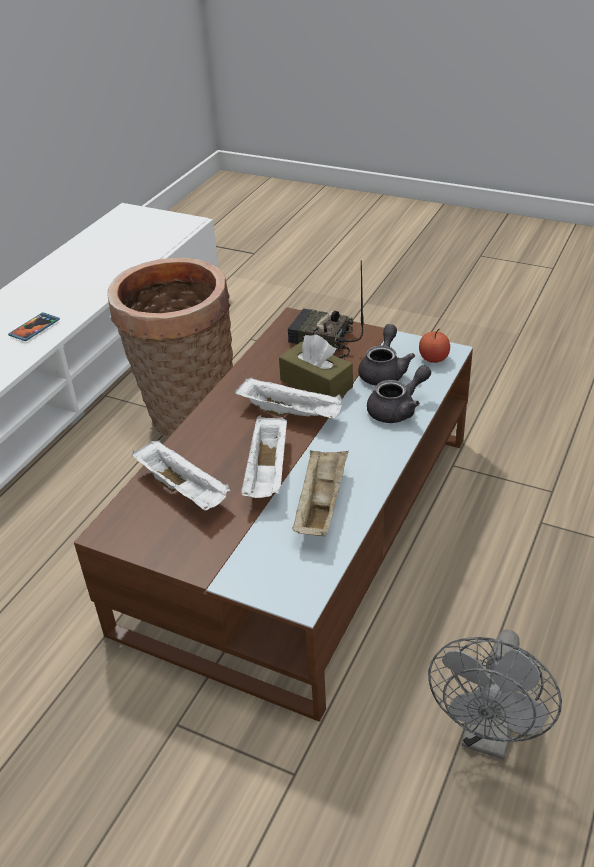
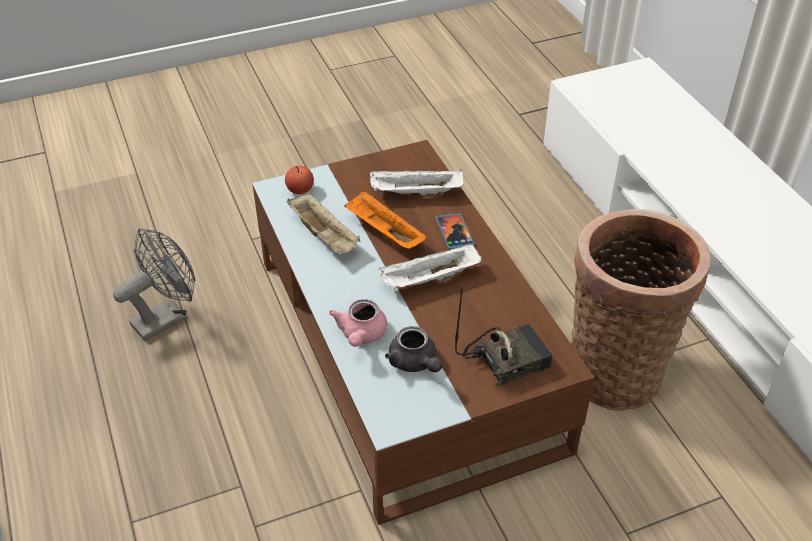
camera: 130 degrees right, 5 degrees up
(34, 328) = (741, 232): phone -> phone (454, 232)
(268, 472) = (383, 233): white tray -> orange tray
(316, 384) = (449, 315): brown tissue box -> none
(398, 409) = (361, 335): grey teapot -> pink teapot
(433, 358) = (393, 407): apple -> apple (300, 190)
(488, 735) = (166, 317): grey fan -> grey fan turned 75 degrees clockwise

